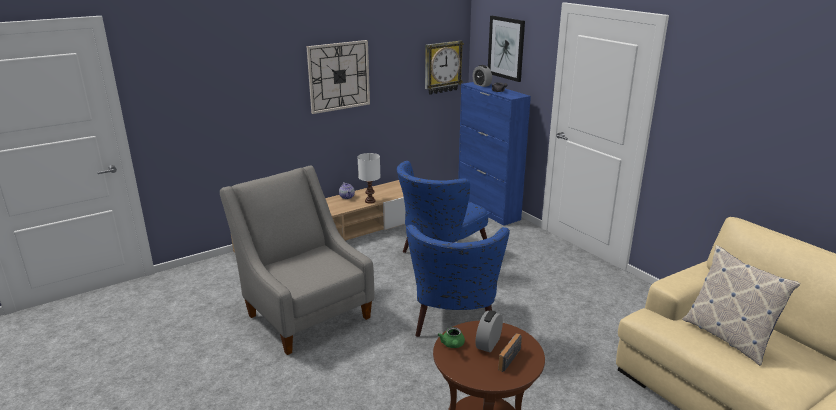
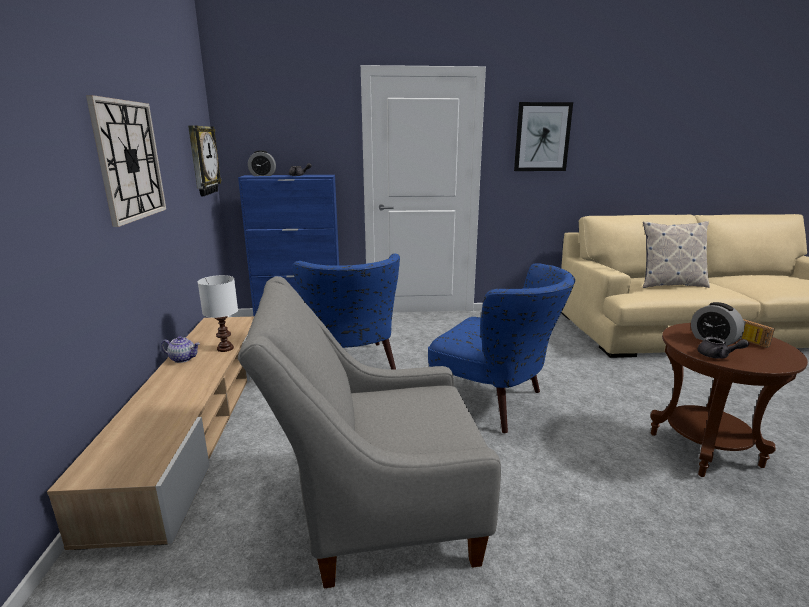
camera: 60 degrees left, 5 degrees down
(452, 345) = (717, 356): green teapot -> grey teapot
(506, 48) = (282, 128): picture -> picture (542, 137)

